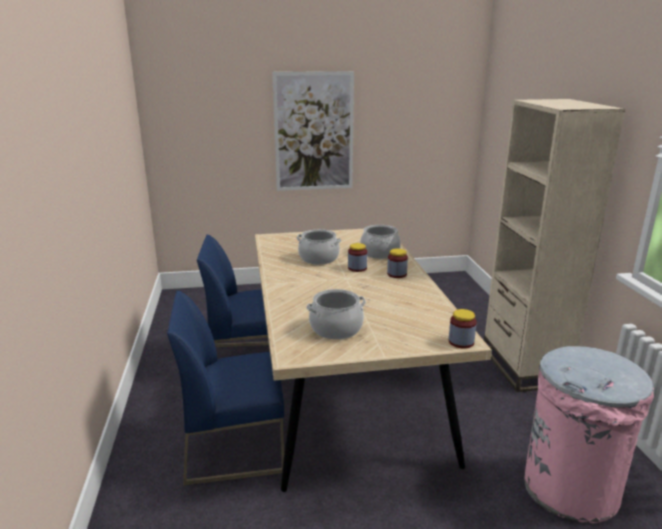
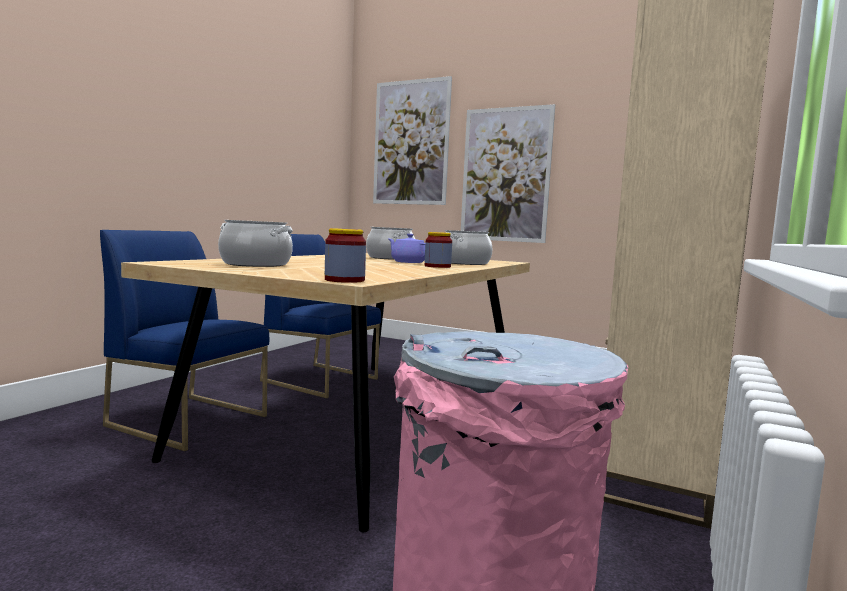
camera: 35 degrees right, 15 degrees down
(214, 102) = (411, 143): none -> picture
(357, 268) = (408, 262): jar -> purple teapot

